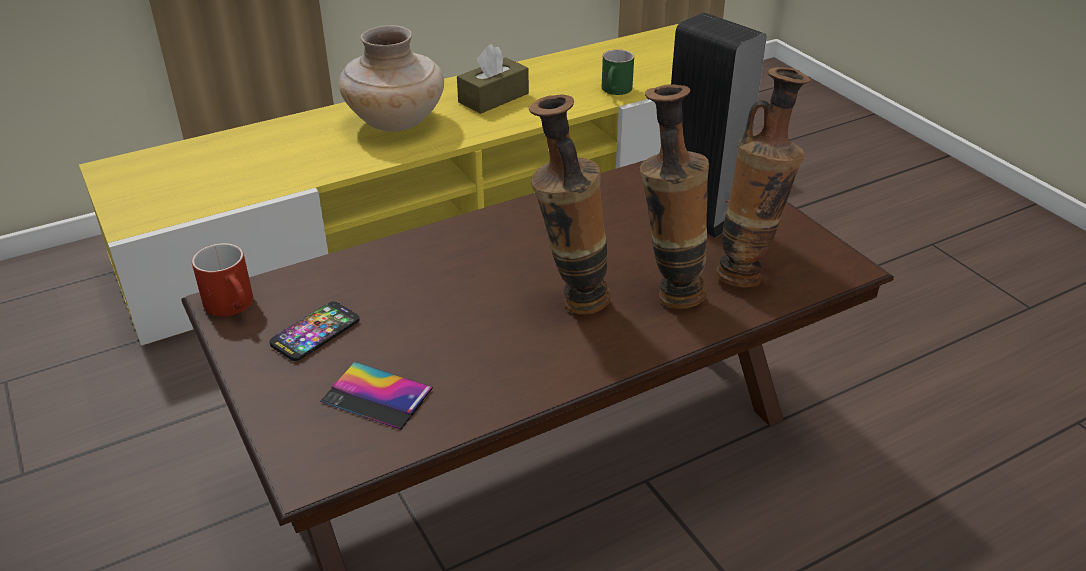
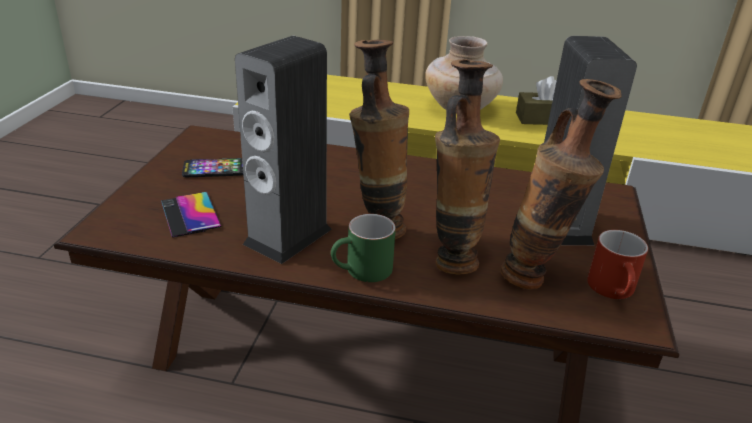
camera: 40 degrees right, 5 degrees down
(234, 306) = (201, 139): red mug -> red mug (614, 291)
(508, 358) = (288, 236): none -> speaker
(616, 91) = (643, 147): green mug -> green mug (362, 272)

